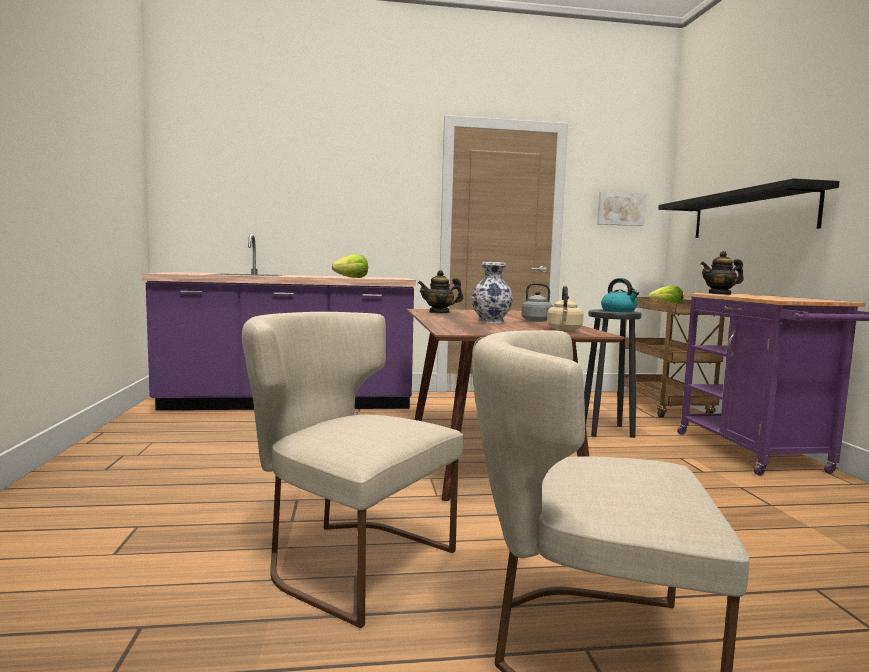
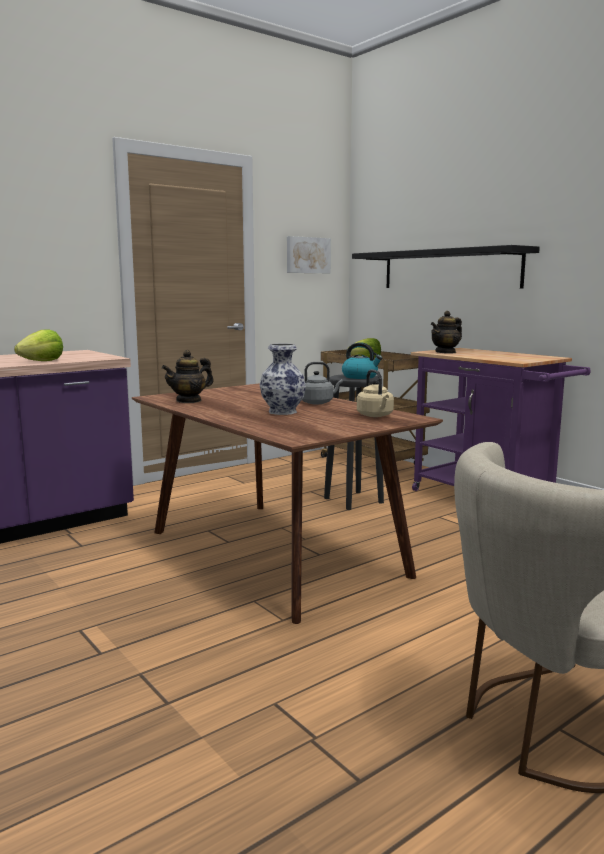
camera: 30 degrees left, 5 degrees up
(346, 559) = (281, 725): beige chair -> none

